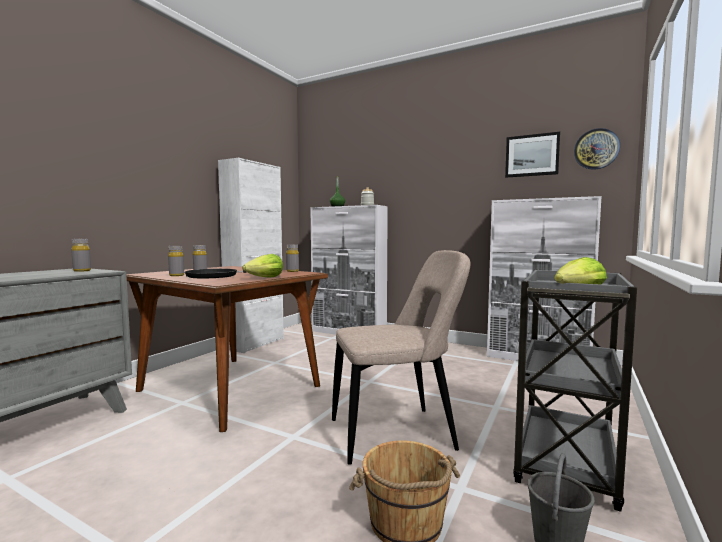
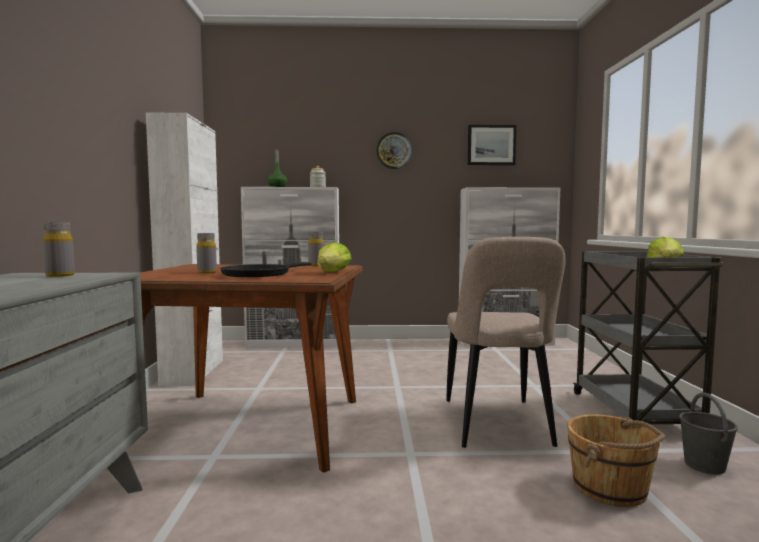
camera: 30 degrees left, 0 degrees up
(176, 275) = (195, 276): grey bottle -> none
(398, 434) = (497, 425): beige chair -> beige chair turned 135 degrees clockwise
(596, 149) = (544, 144): wall clock -> wall clock (394, 150)

